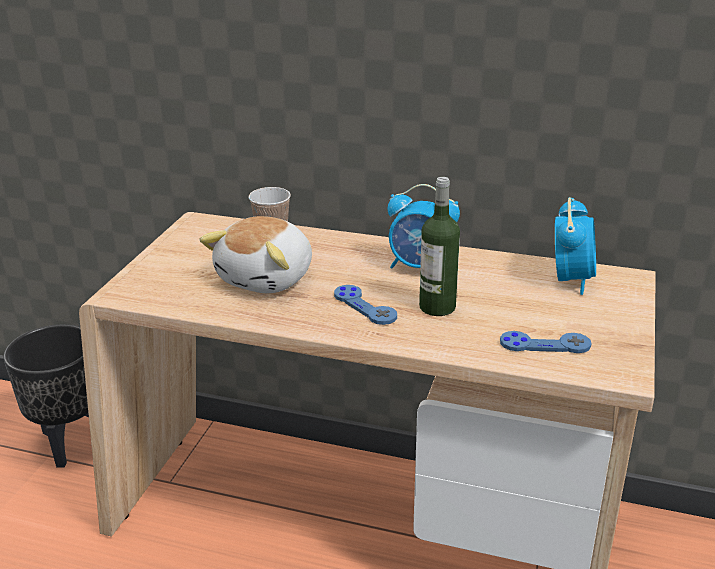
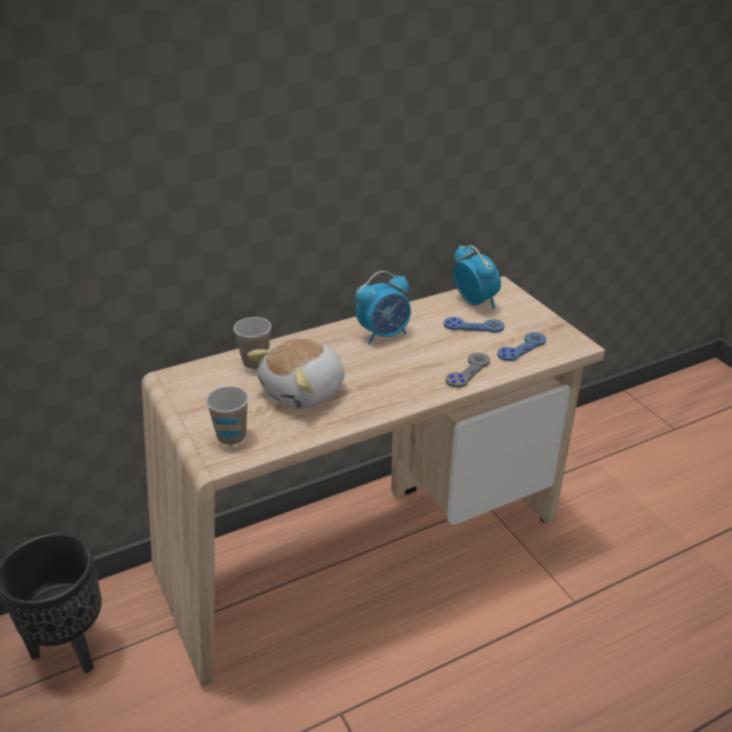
camera: 45 degrees left, 5 degrees up
(157, 282) = (231, 436): none -> cup
(268, 278) = (304, 392): plush toy -> plush toy turned 60 degrees clockwise
(365, 306) = (396, 377): blue game controller -> blue game controller (473, 326)
(437, 307) = (436, 355): bottle -> none
(443, 336) = (468, 371): none -> grey game controller

